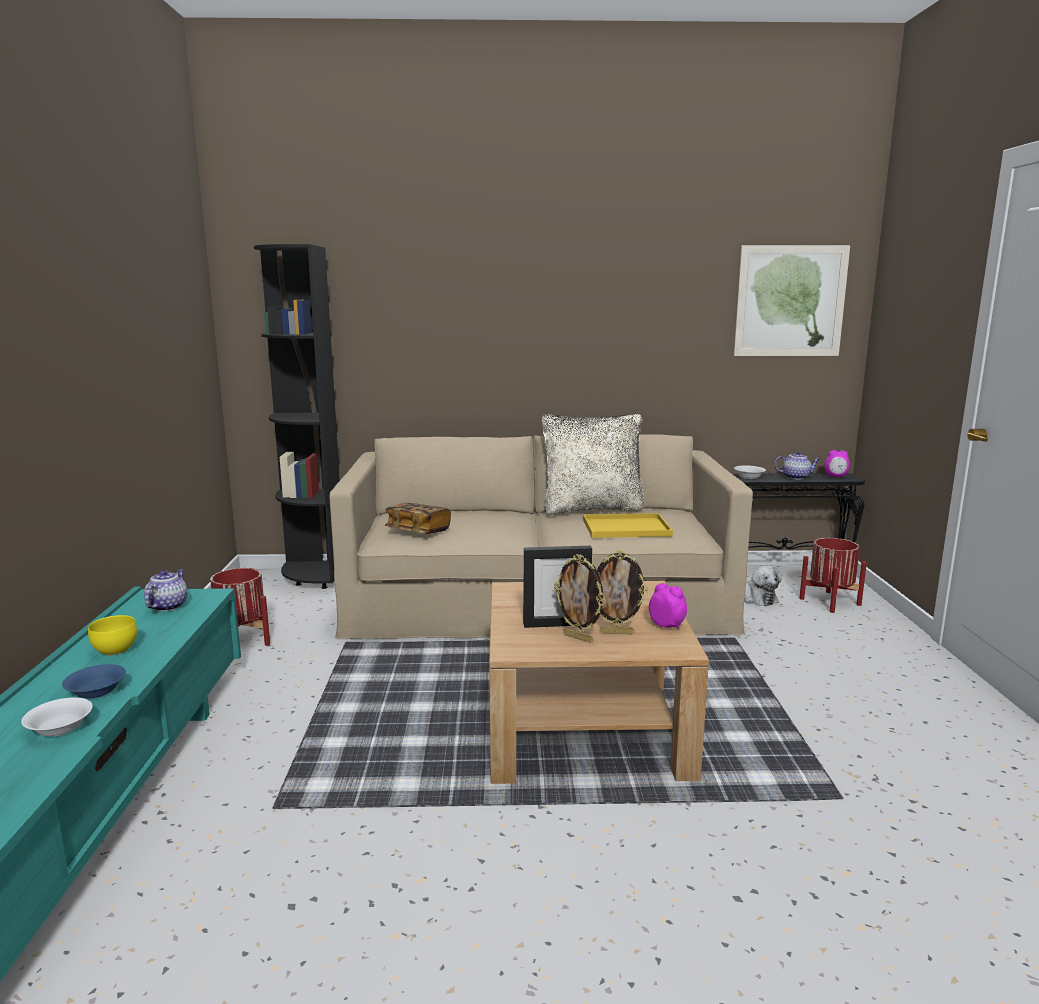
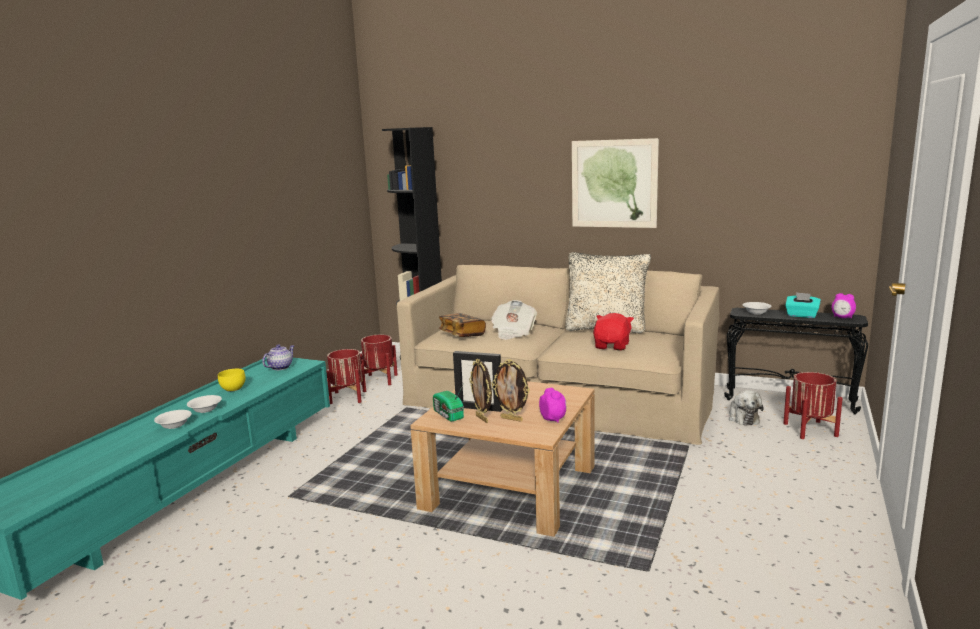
camera: 25 degrees right, 0 degrees up
(97, 691) = (206, 409): blue bowl -> white bowl
(271, 609) = (380, 380): none -> red planter
(483, 523) = (513, 332): none -> newspaper
(527, 640) = (448, 415): none -> radio
(624, 528) = (612, 346): yellow tray -> red plush toy
(790, 301) = (803, 157): picture -> picture (614, 184)
(796, 477) = (801, 315): teapot -> turquoise tissue box

